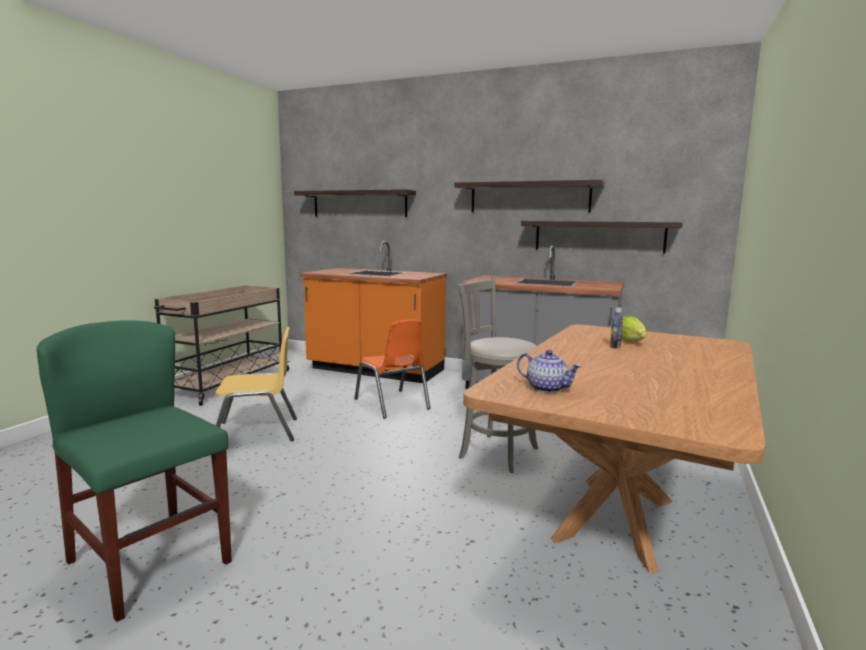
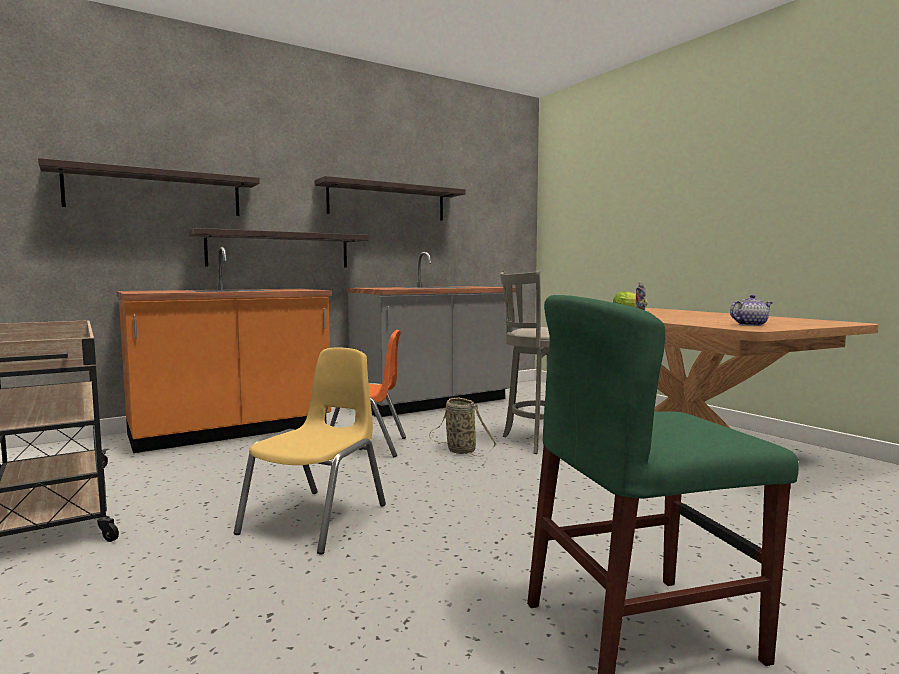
camera: 55 degrees left, 5 degrees down
(428, 431) = (459, 450): none -> basket
(598, 236) = (449, 244): shelf -> shelf (279, 250)

